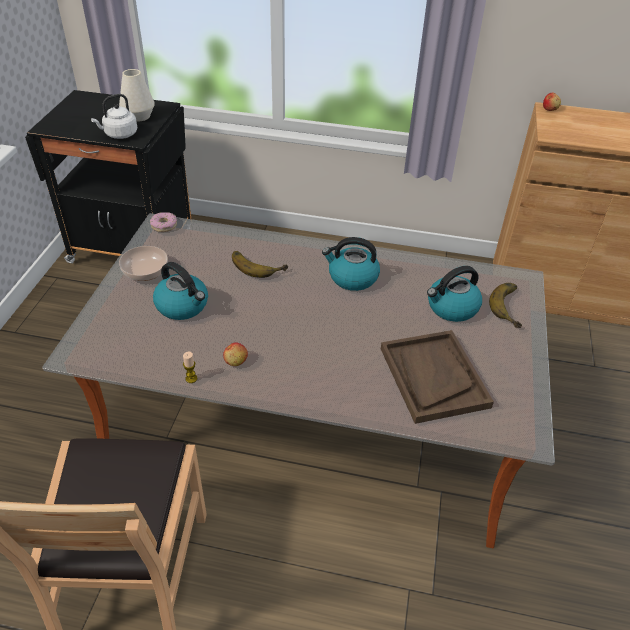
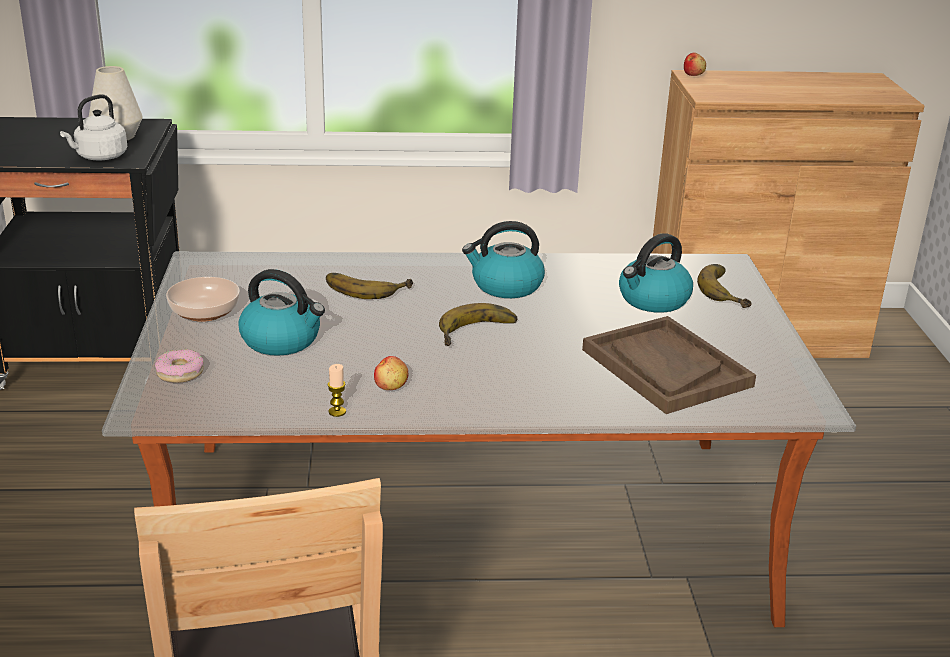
camera: 15 degrees left, 15 degrees down
(164, 225) = (205, 262): donut -> donut (180, 373)
(315, 320) = (479, 333): none -> banana

